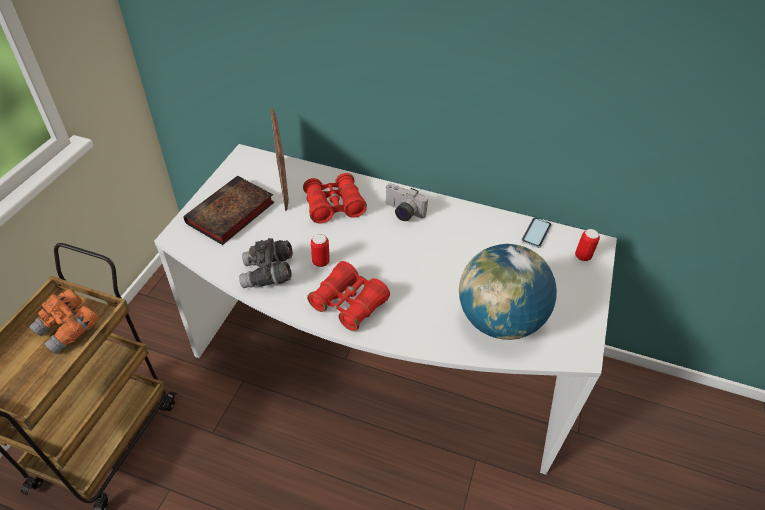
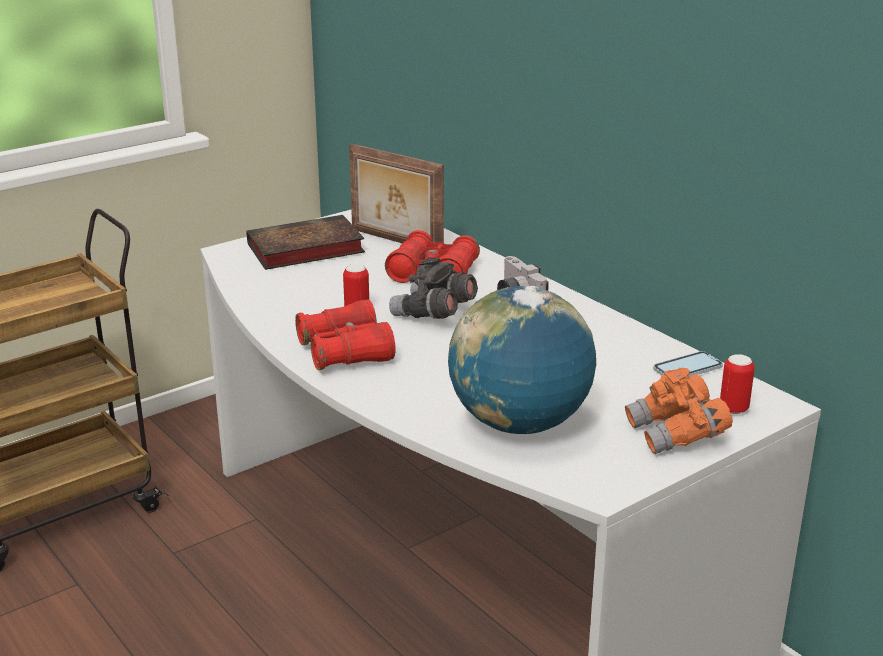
camera: 35 degrees right, 20 degrees down
(69, 329) = (56, 302): orange binoculars -> orange binoculars (676, 435)
(268, 274) = (285, 304): grey binoculars -> grey binoculars (433, 314)
(283, 184) = (395, 242): picture frame -> picture frame turned 105 degrees clockwise

